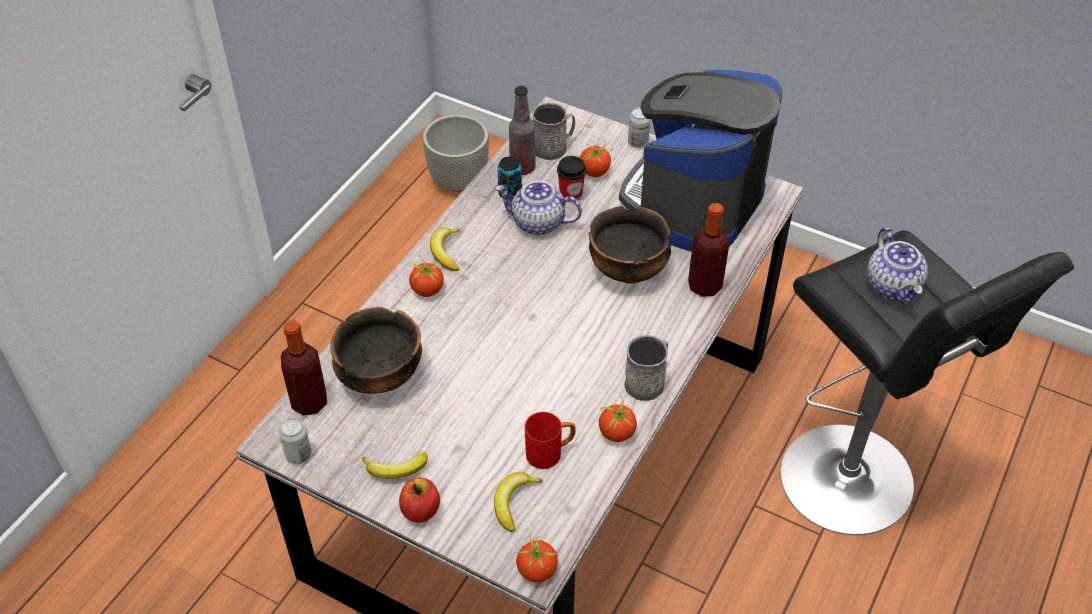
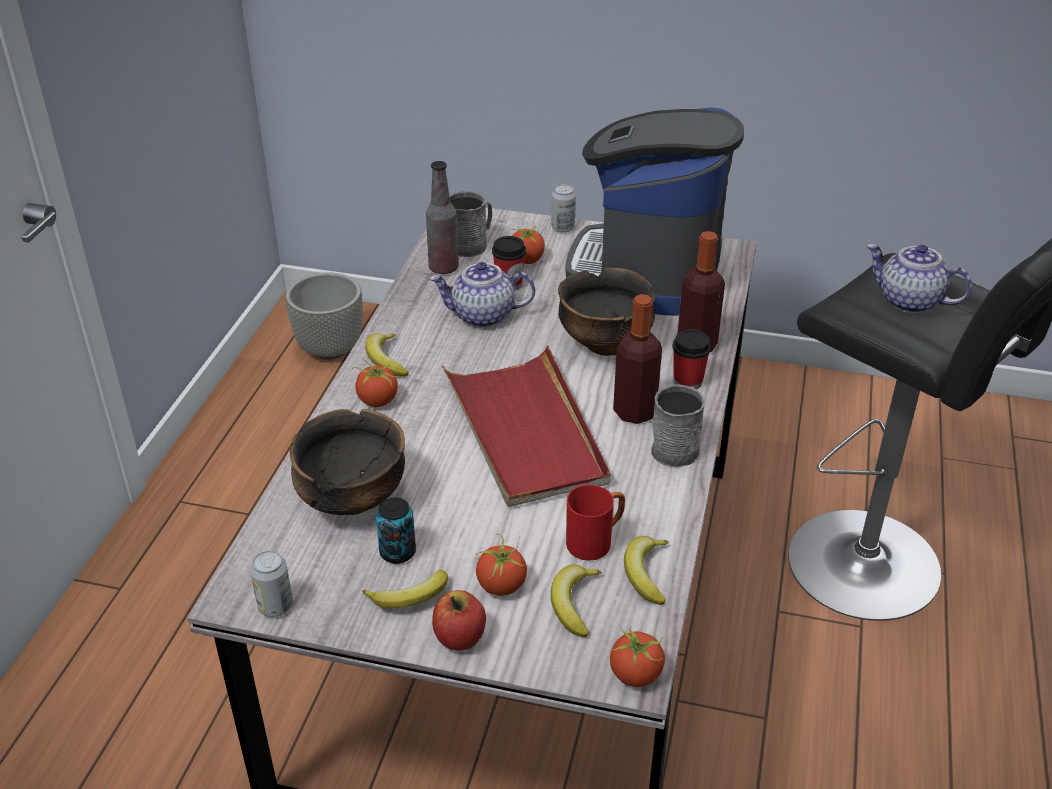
camera: 15 degrees left, 10 degrees down
(309, 402) = (270, 544): bottle -> bottle (634, 412)
(510, 193) = (439, 293): can -> can (397, 552)
(532, 342) = (526, 431): none -> red tray
(577, 489) = (645, 573): none -> banana
(617, 432) = (665, 505): tomato -> tomato (501, 585)
(682, 321) = (688, 381): none -> cup
(893, 286) = (908, 301): teapot -> teapot turned 150 degrees clockwise

